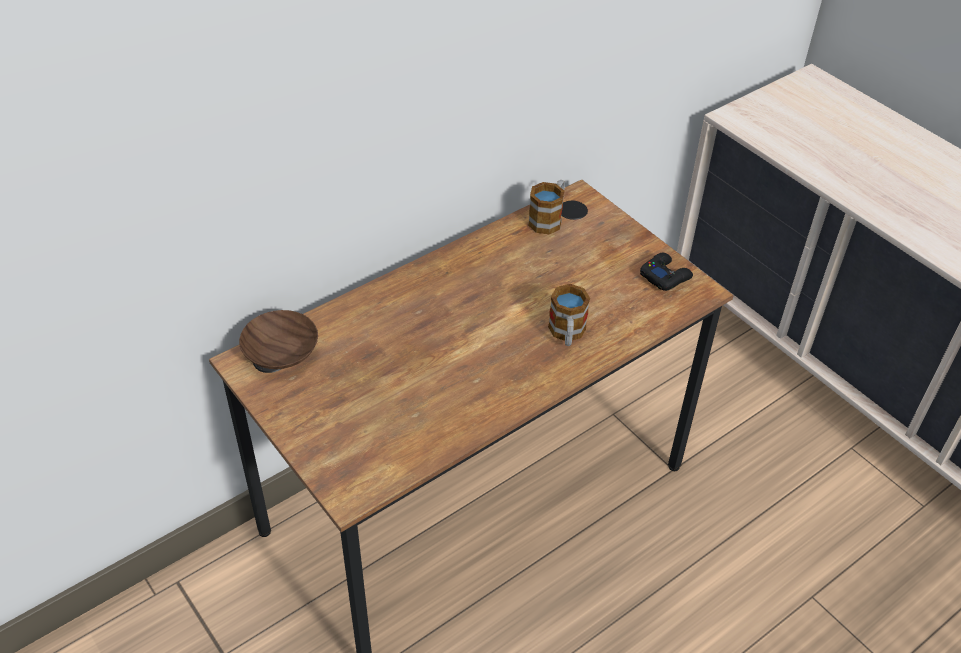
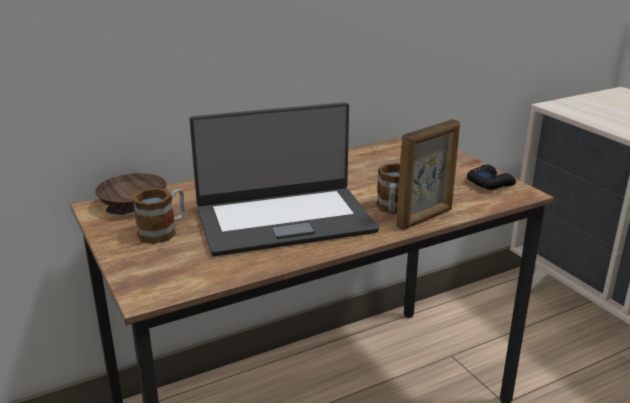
camera: 10 degrees right, 20 degrees down
(455, 363) = (284, 220): none -> laptop
(548, 219) = (391, 149): mug -> mug (163, 231)
(603, 345) = (425, 218): none -> picture frame

